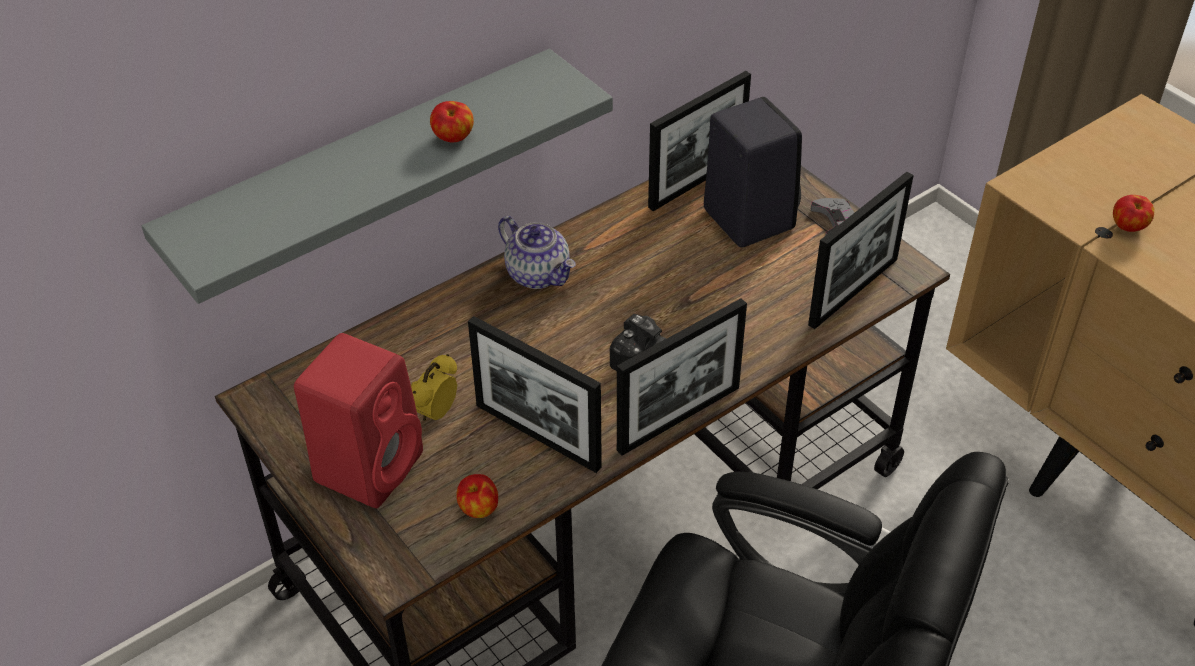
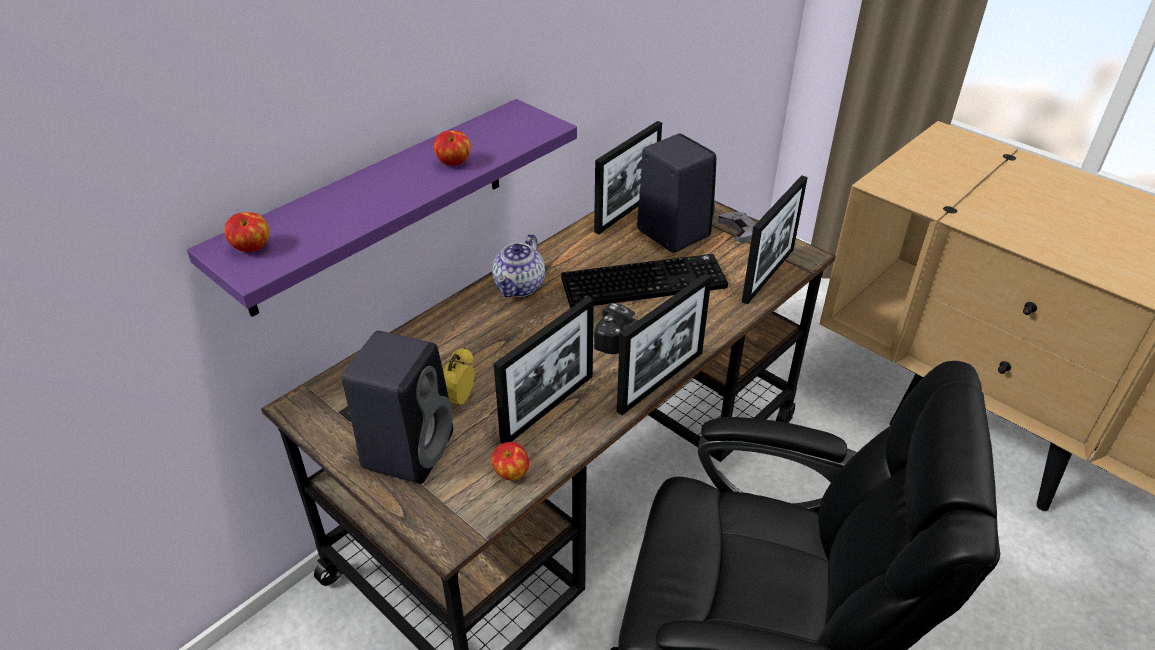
camera: 10 degrees left, 5 degrees down
(366, 175) = (378, 205): grey shelf -> purple shelf
(370, 464) = (409, 448): red speaker -> black speaker
(537, 436) = (548, 408): picture frame -> picture frame turned 75 degrees counterclockwise
(539, 274) = (520, 287): teapot -> teapot turned 75 degrees clockwise
(694, 283) = (644, 281): none -> keyboard
(1128, 227) = (966, 204): apple -> apple (252, 248)

